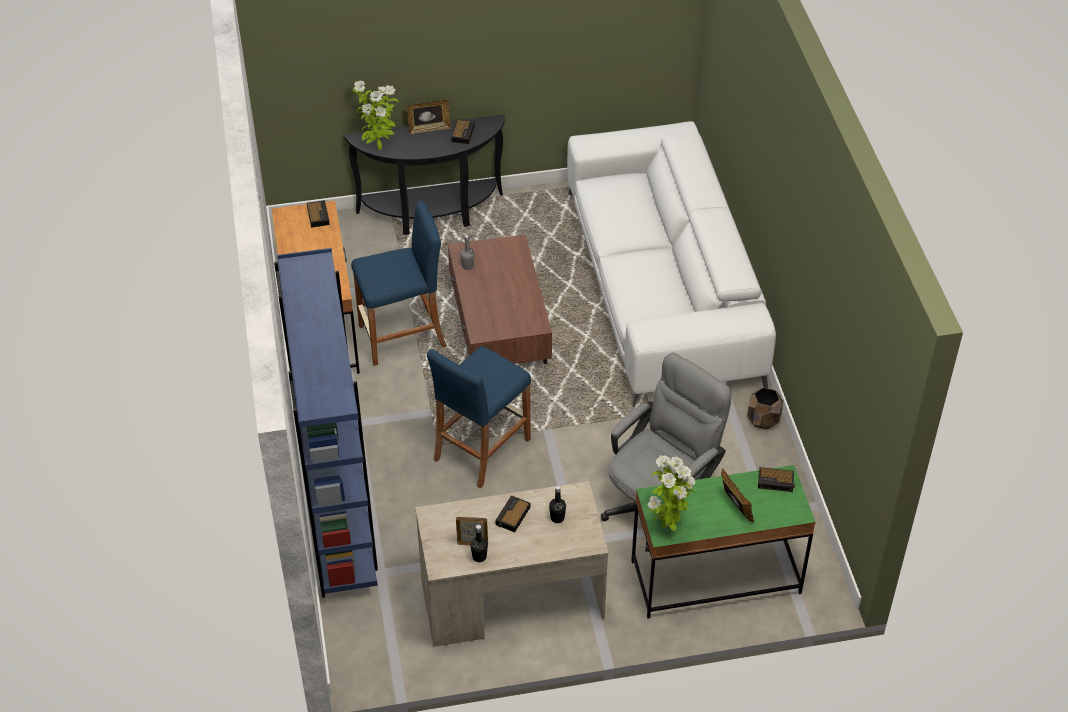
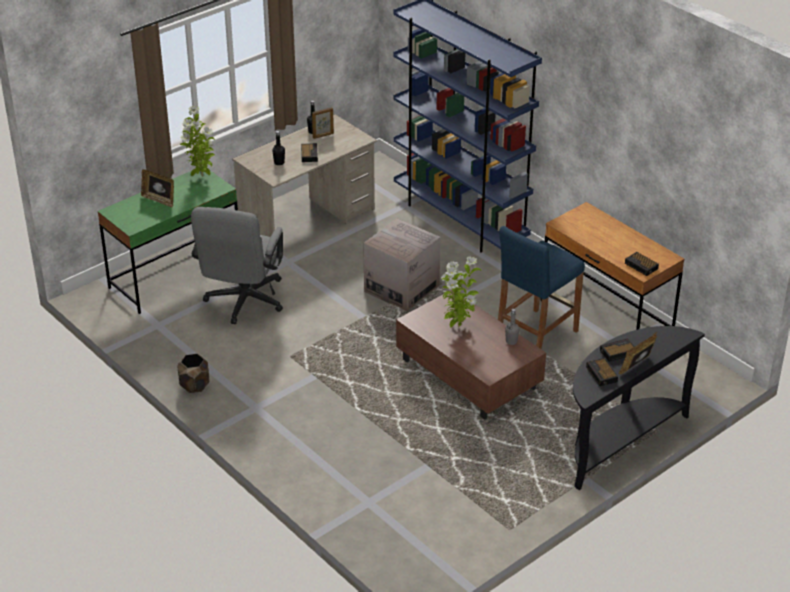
camera: 150 degrees right, 10 degrees down
(378, 146) = (661, 334): potted plant -> potted plant (457, 326)
(481, 449) = (401, 288): blue stool -> cardboard box
(662, 286) = (353, 461): white sofa -> none
(776, 482) = (137, 222): alarm clock -> alarm clock (617, 352)

